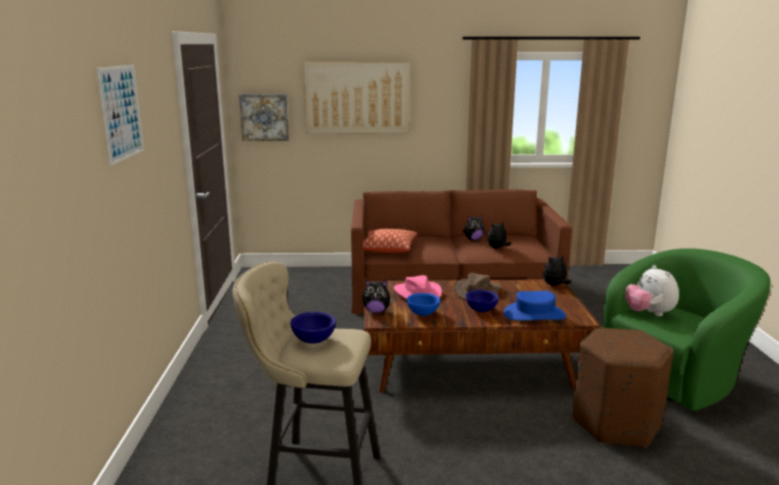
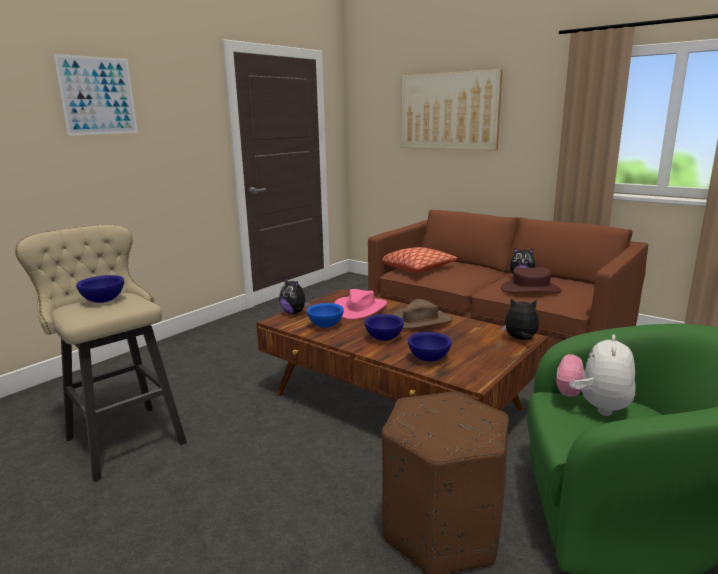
camera: 40 degrees right, 0 degrees up
(264, 117) = (370, 131): picture -> none
(497, 248) = (530, 289): plush toy -> brown hat
(534, 315) = (428, 359): blue hat -> blue bowl

